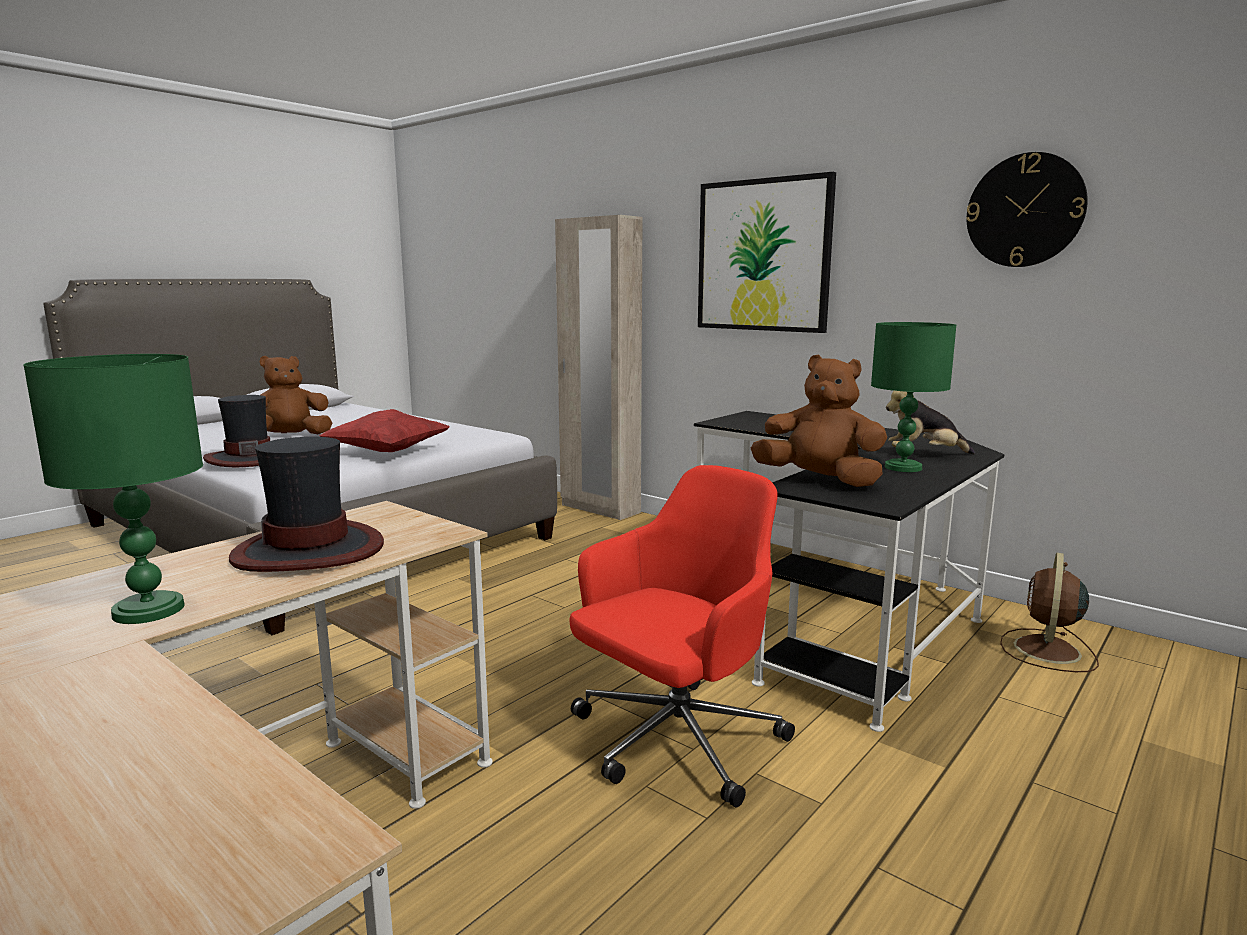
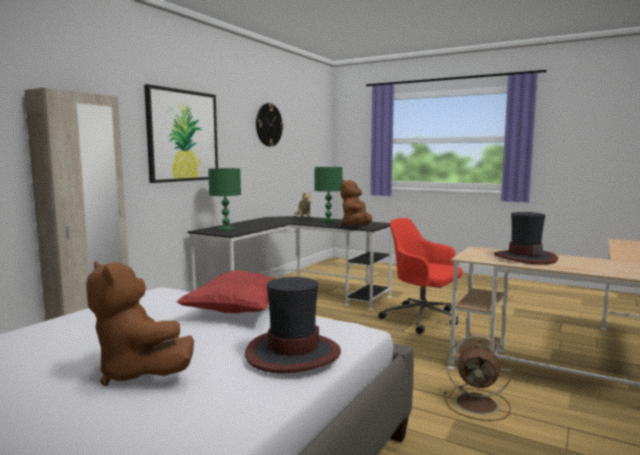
camera: 100 degrees left, 5 degrees down
(150, 610) = (599, 262): green table lamp -> green table lamp (226, 229)
(1047, 651) = (321, 277): brown fan -> brown fan (478, 404)

